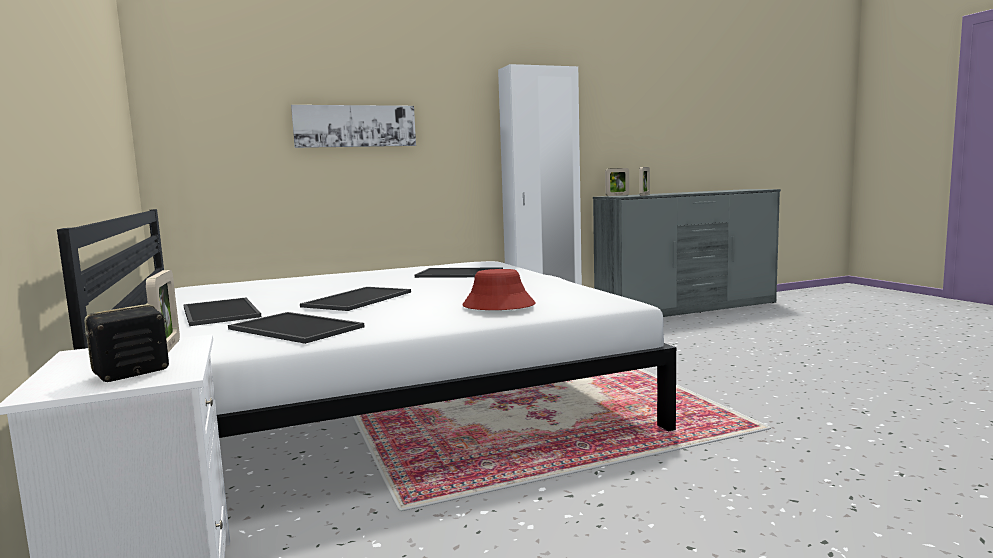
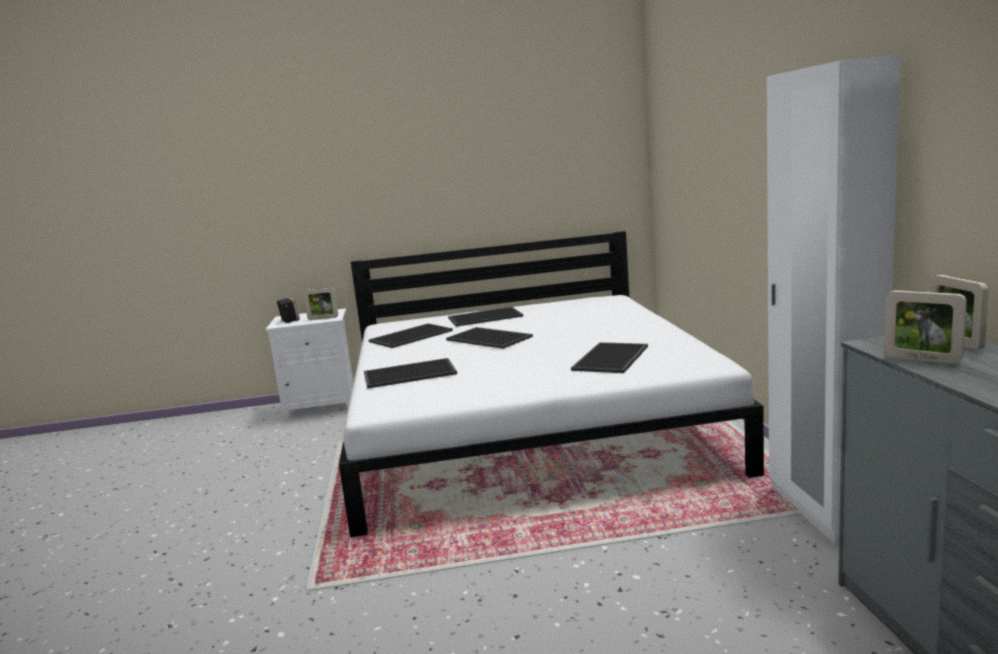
camera: 105 degrees right, 5 degrees up
(355, 126) = (724, 162): picture -> none
(498, 306) = (410, 373): red hat -> tray

